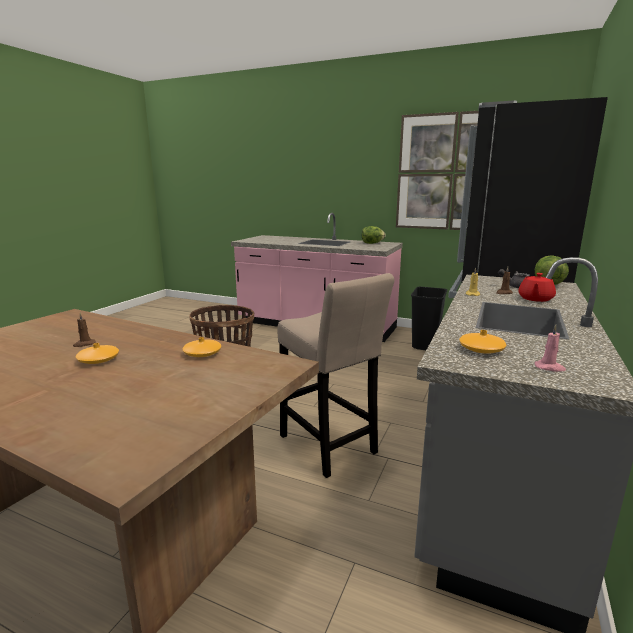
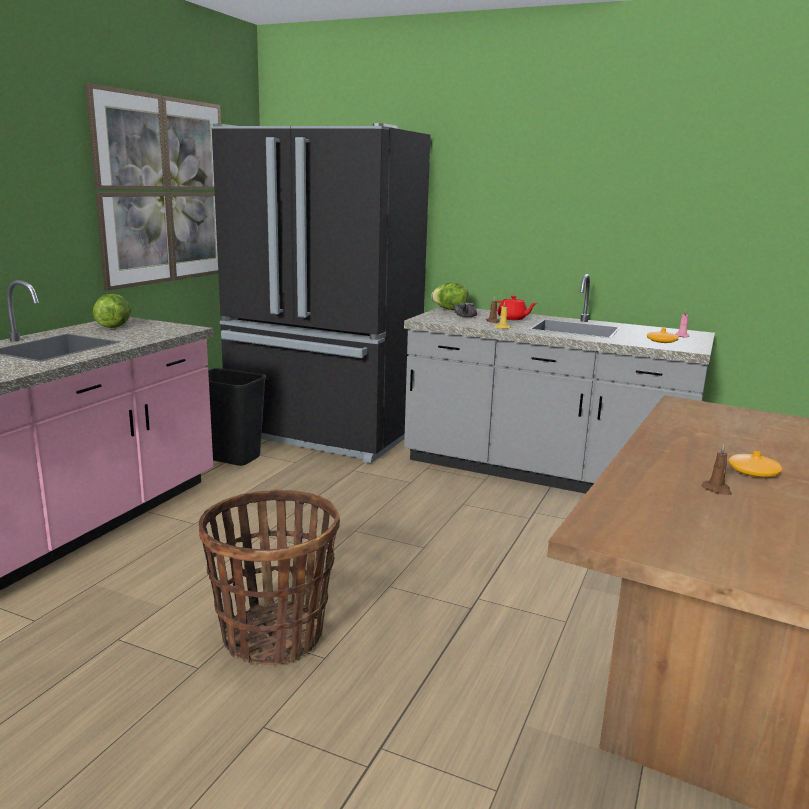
camera: 90 degrees left, 0 degrees up
(202, 353) = (686, 430): orange vase -> none
(329, 447) = (524, 540): beige stool -> none

